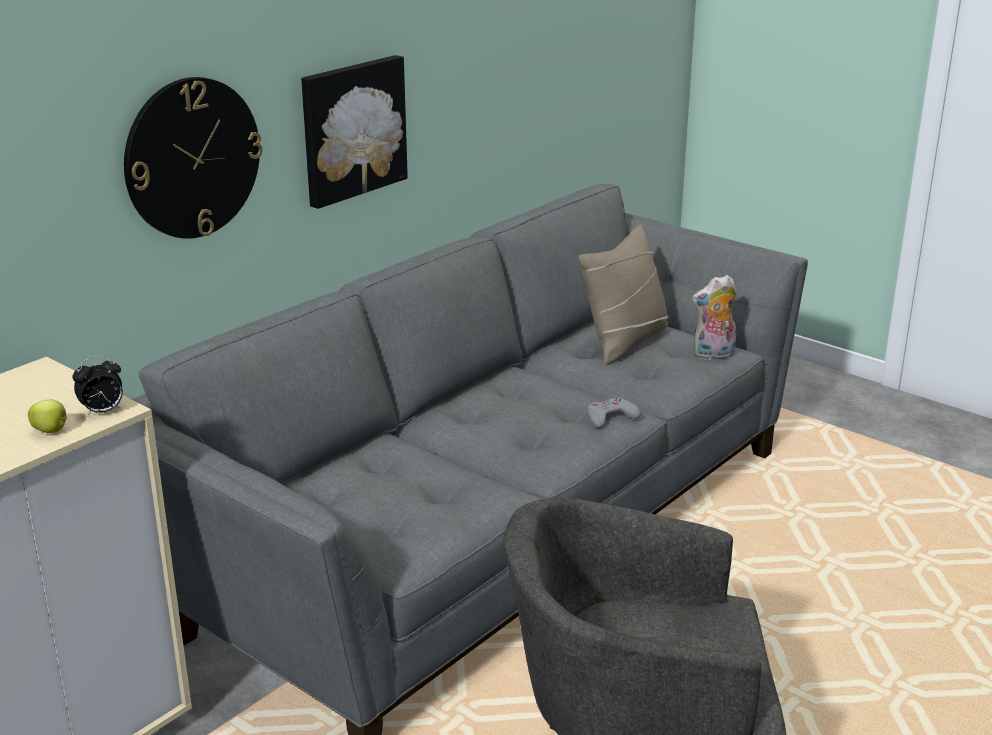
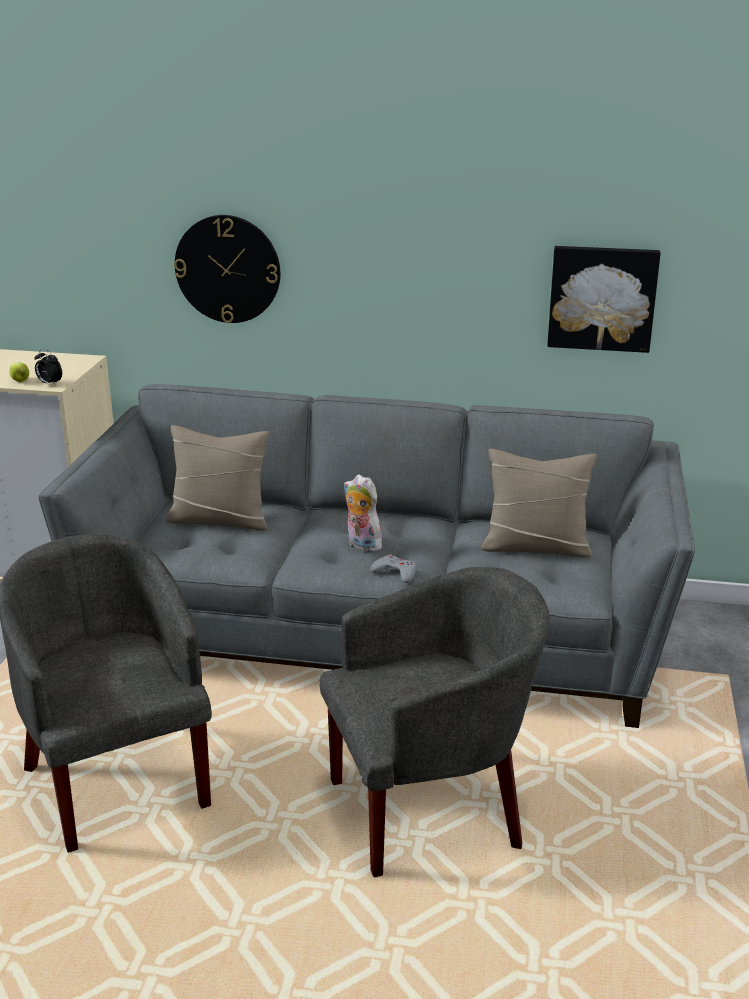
camera: 60 degrees right, 0 degrees up
(352, 129) = (373, 287): picture -> picture (602, 298)
(371, 483) = (220, 520): none -> beige pillow
(713, 355) = (563, 589): plush toy -> plush toy (361, 545)
(817, 596) = (431, 808): none -> grey armchair

